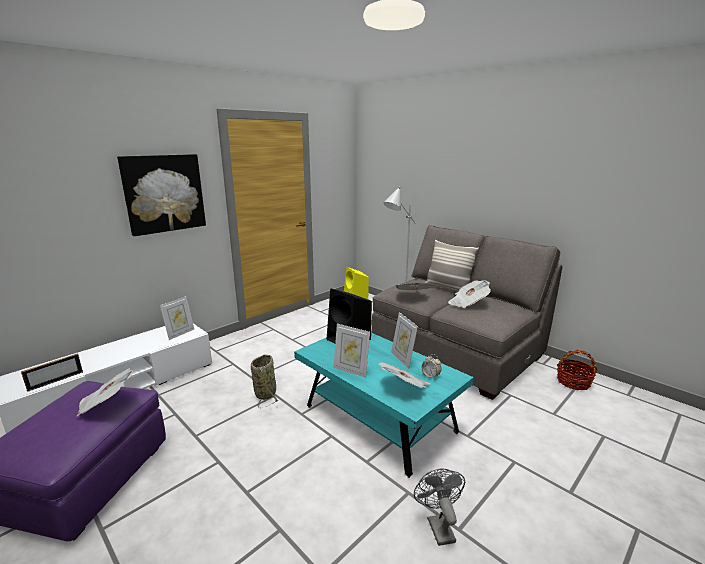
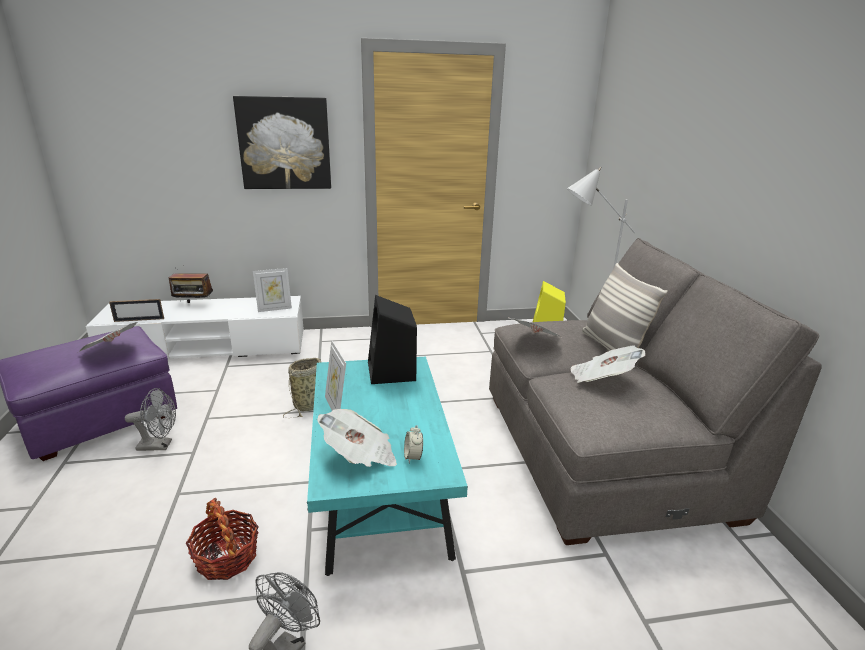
camera: 35 degrees right, 5 degrees up
(95, 352) = (194, 304): none -> radio
(181, 471) = (160, 445): none -> grey fan
(402, 359) = (414, 420): picture frame -> none
(573, 382) = (760, 595): basket -> basket (226, 557)

